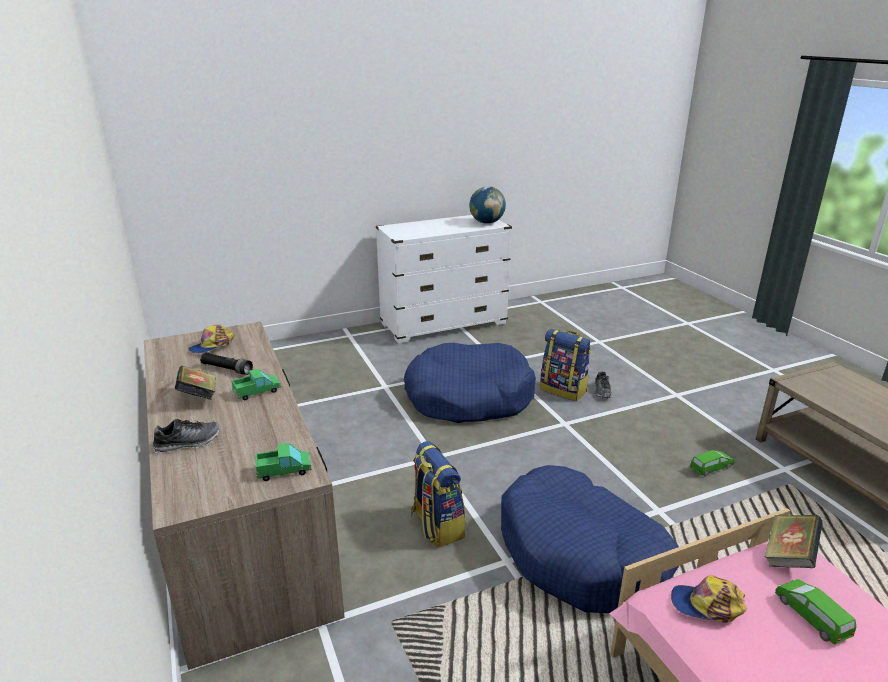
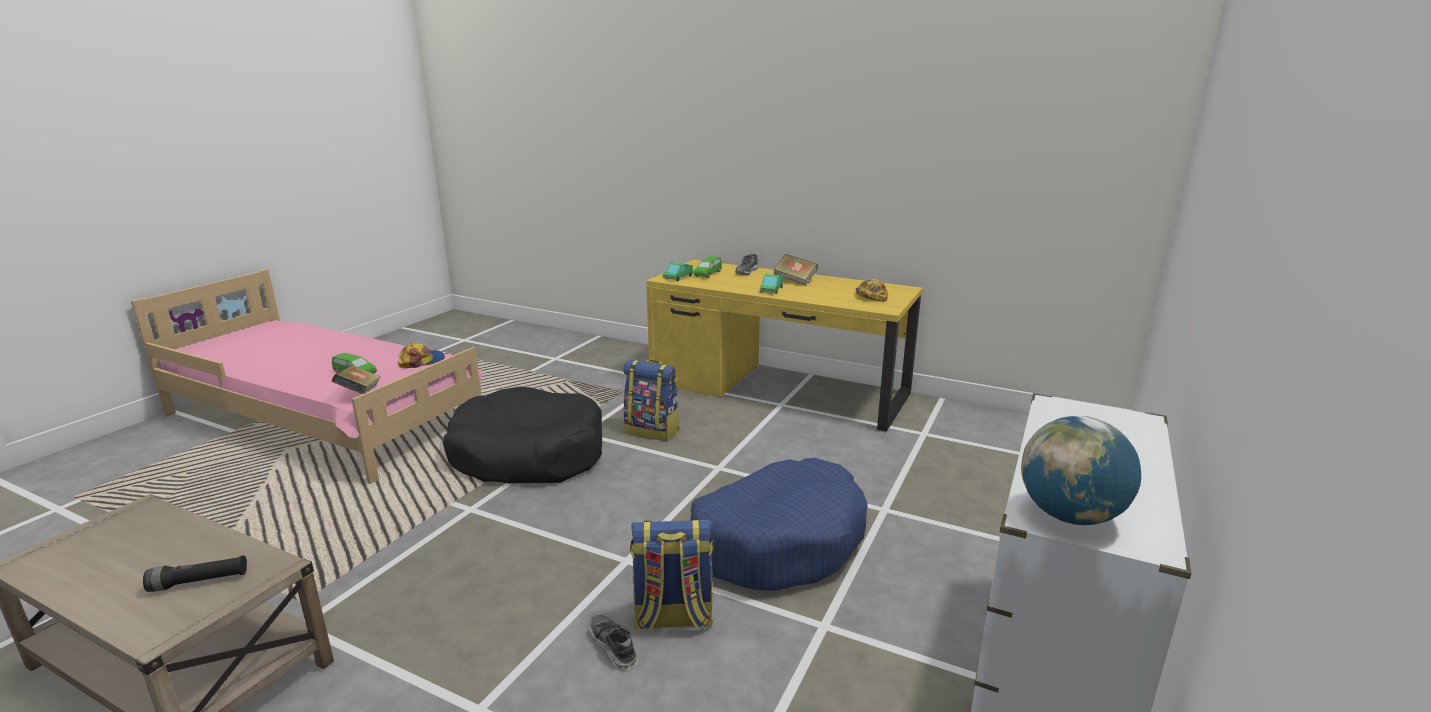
camera: 140 degrees right, 5 degrees down
(227, 369) = (820, 291): black flashlight -> black flashlight (199, 582)
(242, 520) = (778, 389): brown desk -> yellow desk
(581, 555) = (528, 455): blue dog bed -> black dog bed
(711, 468) = (412, 581): green toy car -> green toy car (708, 274)

